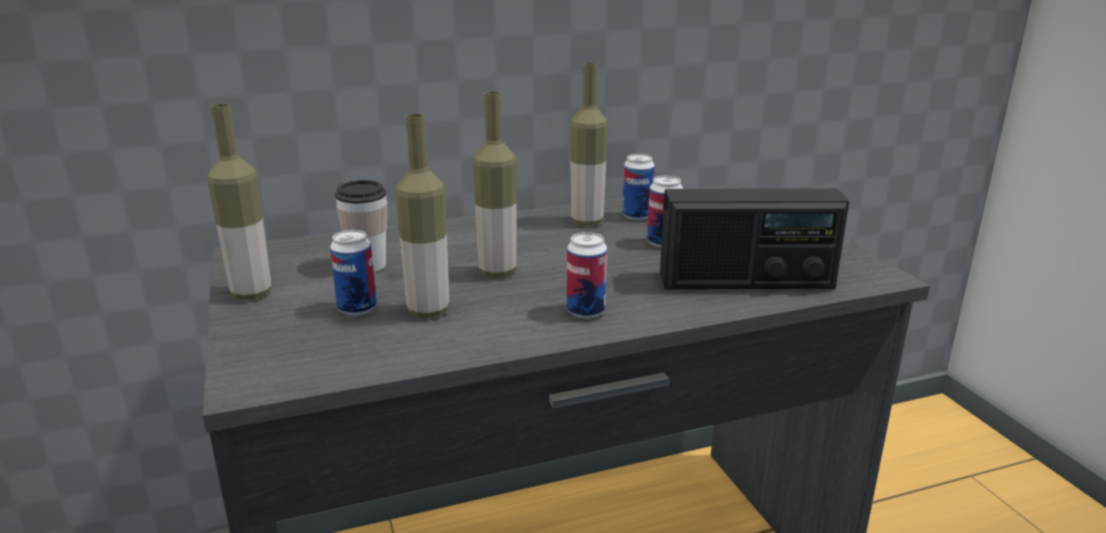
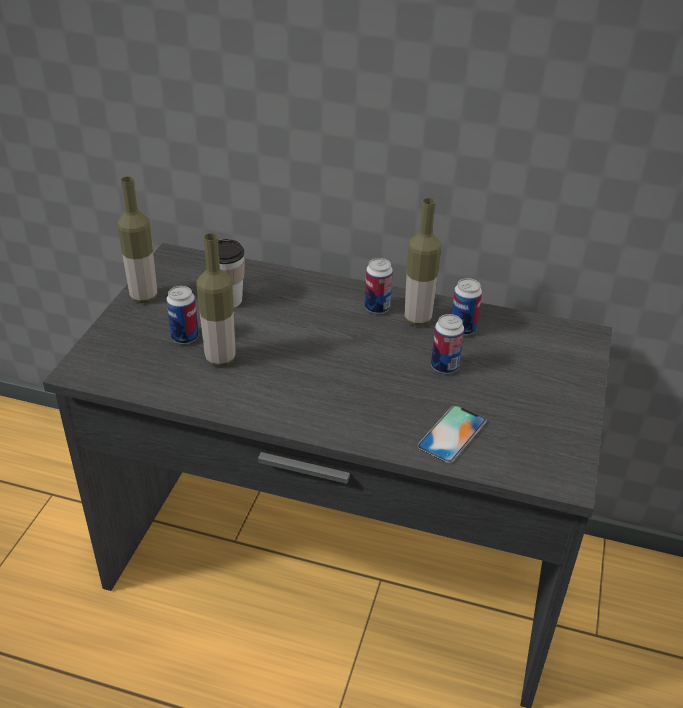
camera: 35 degrees right, 15 degrees up
(497, 272) = (298, 343): bottle -> none
(585, 311) = (309, 406): can -> can (377, 308)
(746, 281) = (452, 433): radio -> phone

